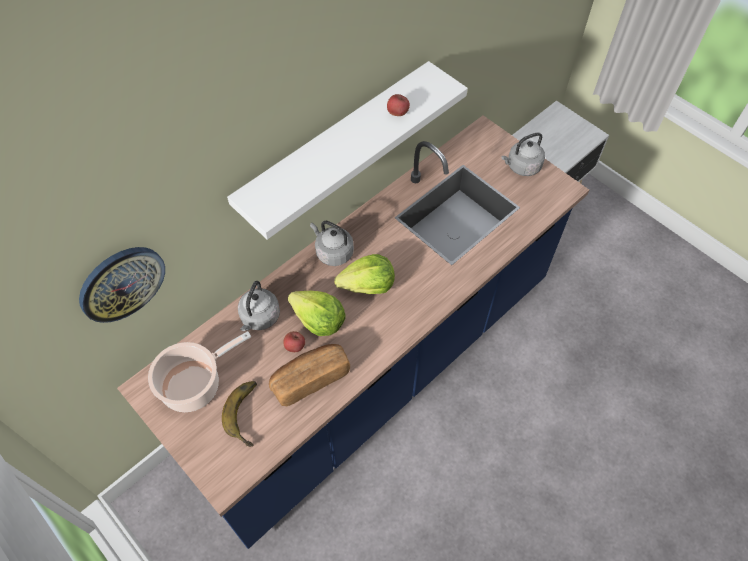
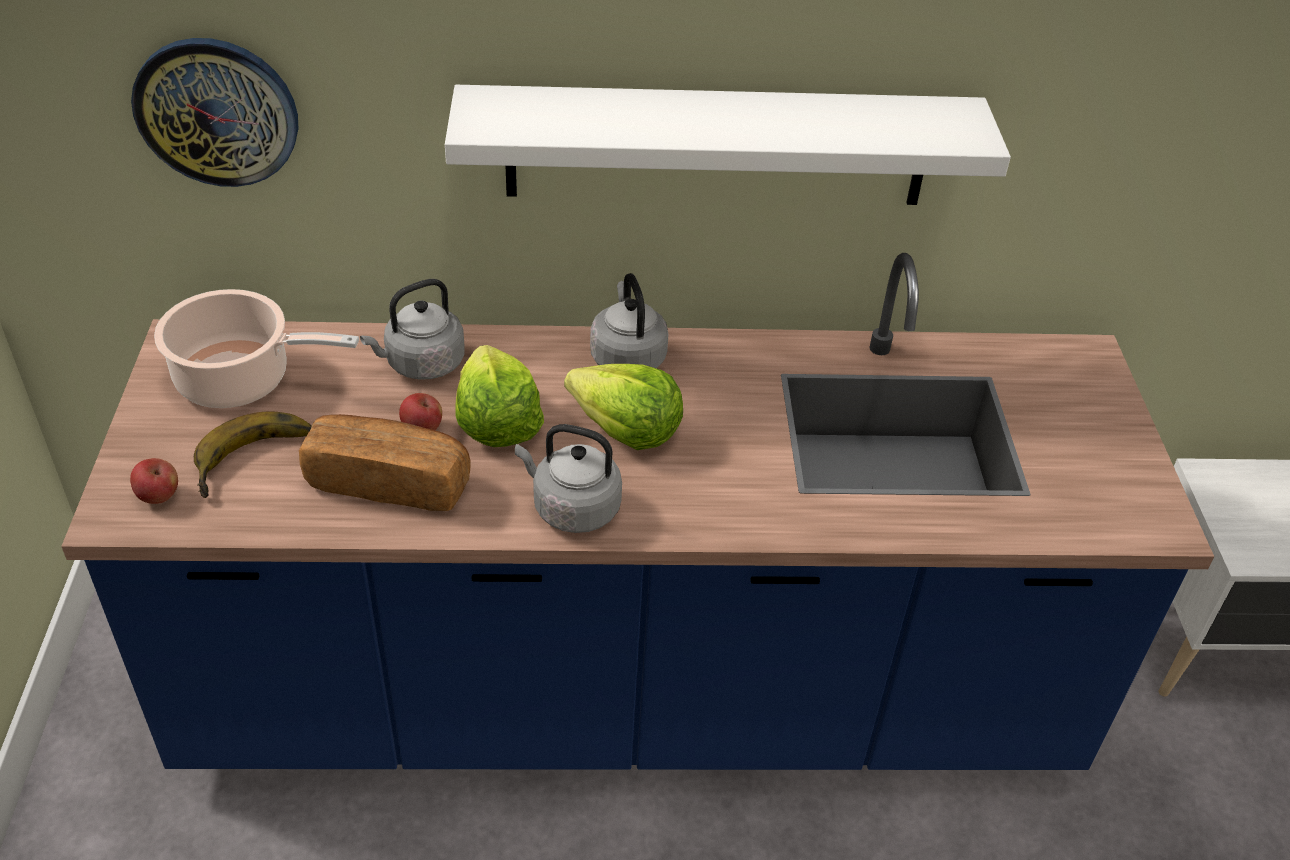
camera: 40 degrees right, 15 degrees down
(397, 113) = (840, 126): apple -> apple (159, 496)
(522, 167) = (1105, 443): grey kettle -> grey kettle (572, 508)

